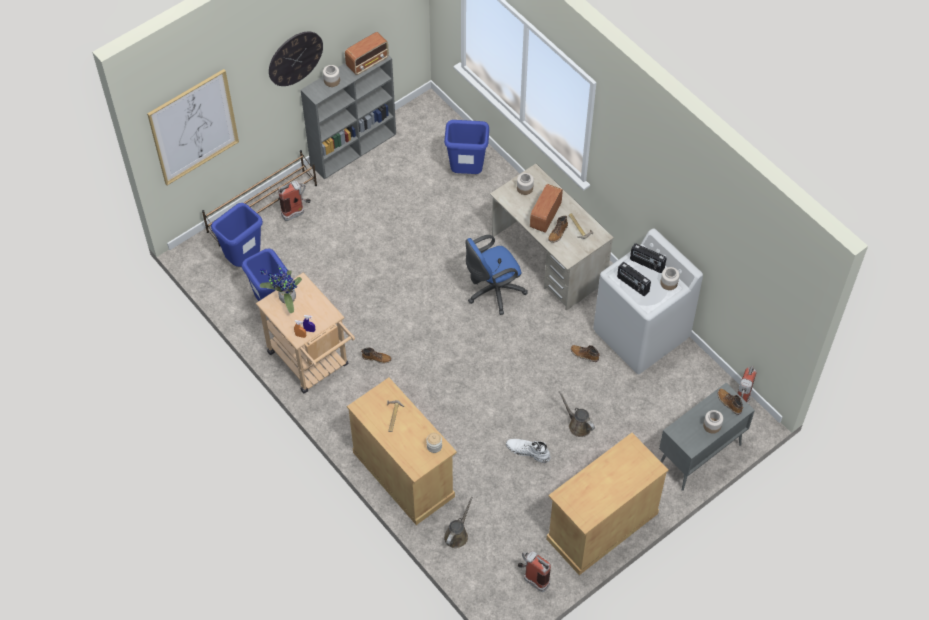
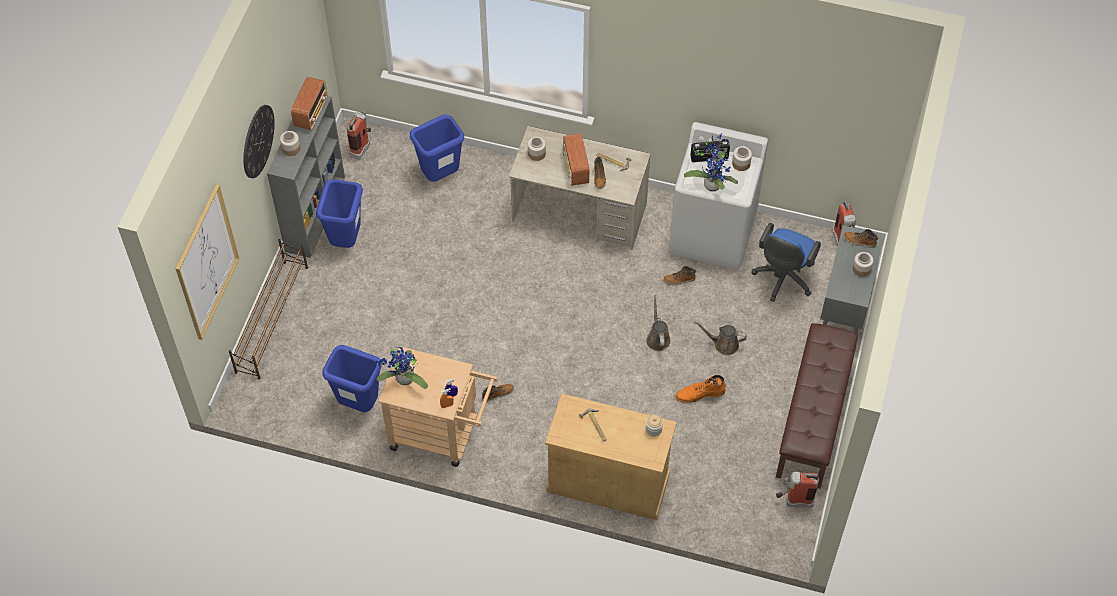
camera: 35 degrees left, 0 degrees up
(244, 259) = (295, 377): blue trash can -> blue trash can (346, 240)
(297, 212) = (309, 304): fire extinguisher -> fire extinguisher (362, 147)
(457, 534) = (699, 505): brown watering can -> brown watering can (657, 338)
(492, 291) = (553, 271): blue office chair -> blue office chair (782, 279)
(528, 451) = (700, 394): white boot -> orange boot
(602, 526) = (814, 419): beige cabinet -> brown bench
(632, 285) = (712, 183): radio -> potted plant

